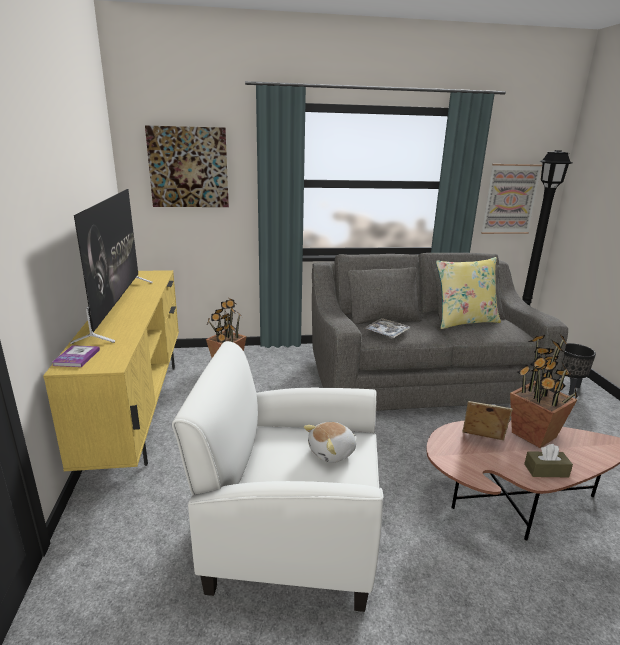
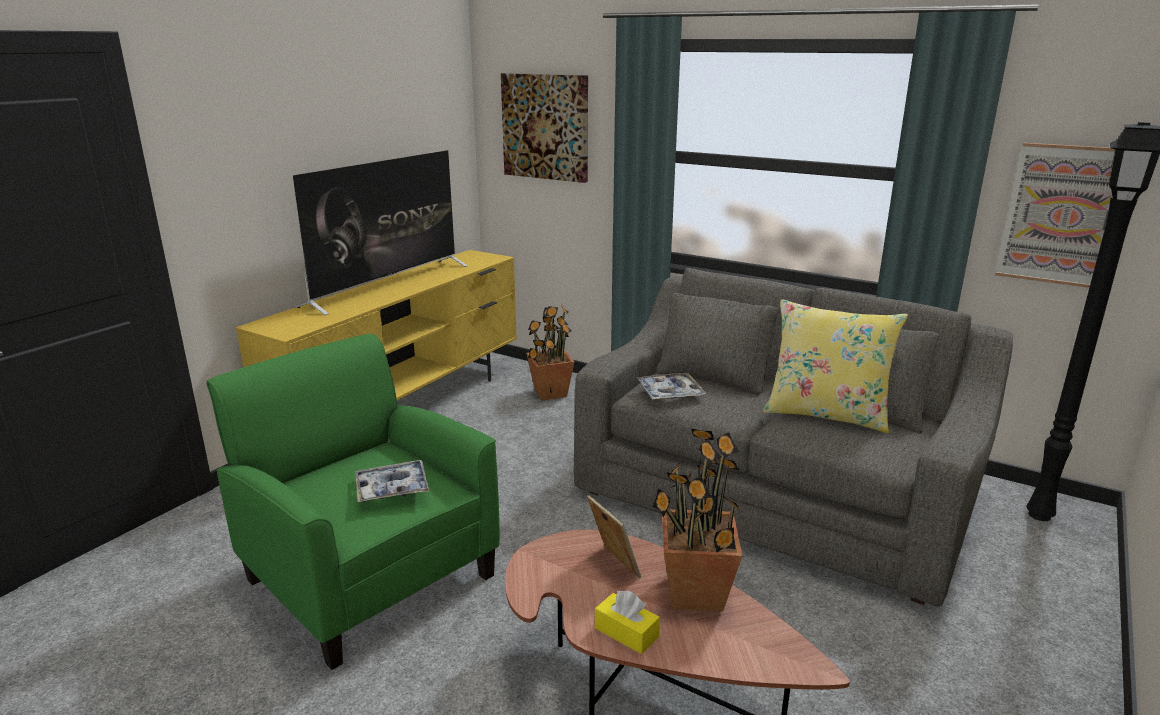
camera: 40 degrees right, 0 degrees up
(76, 357) = (278, 320): book -> none
(290, 534) = (369, 576): white armchair -> green armchair
(332, 452) = (392, 488): plush toy -> tray
(546, 470) = (626, 632): brown tissue box -> yellow tissue box
(567, 388) = (1032, 609): black planter -> none

